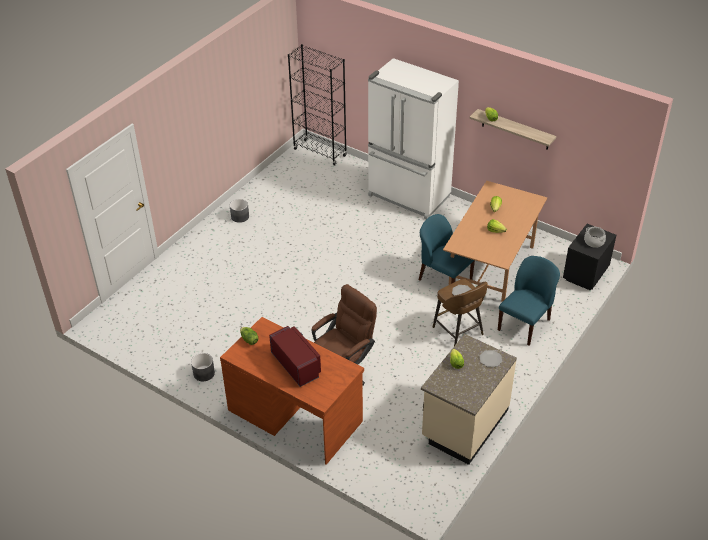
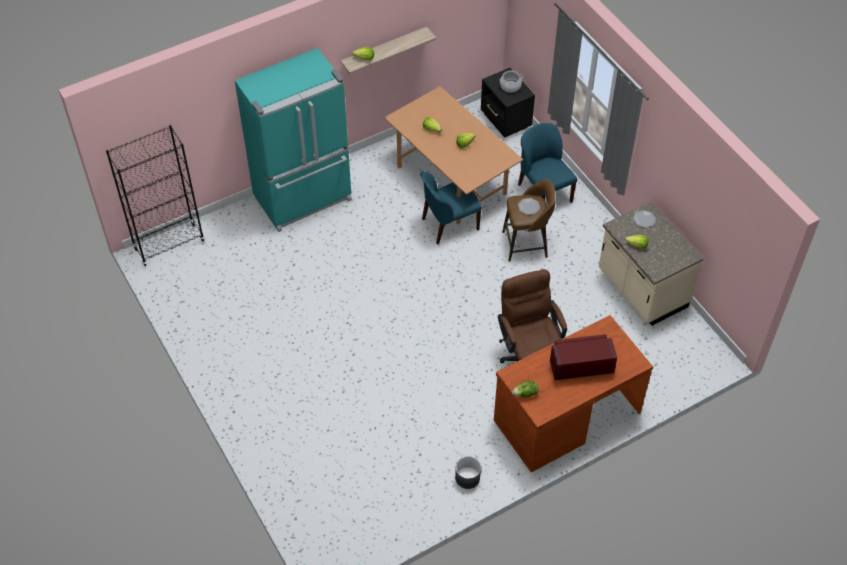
camera: 65 degrees left, 10 degrees up
(240, 216) = (232, 361): grey planter -> none
(408, 196) = (304, 199): white fridge -> turquoise fridge

